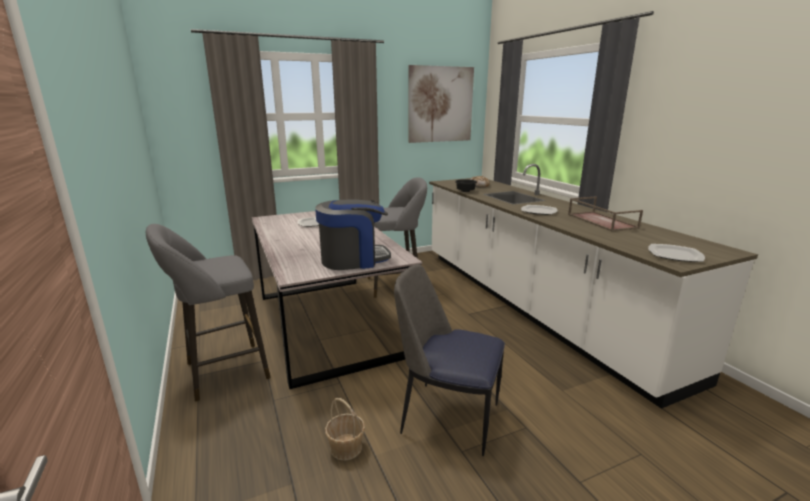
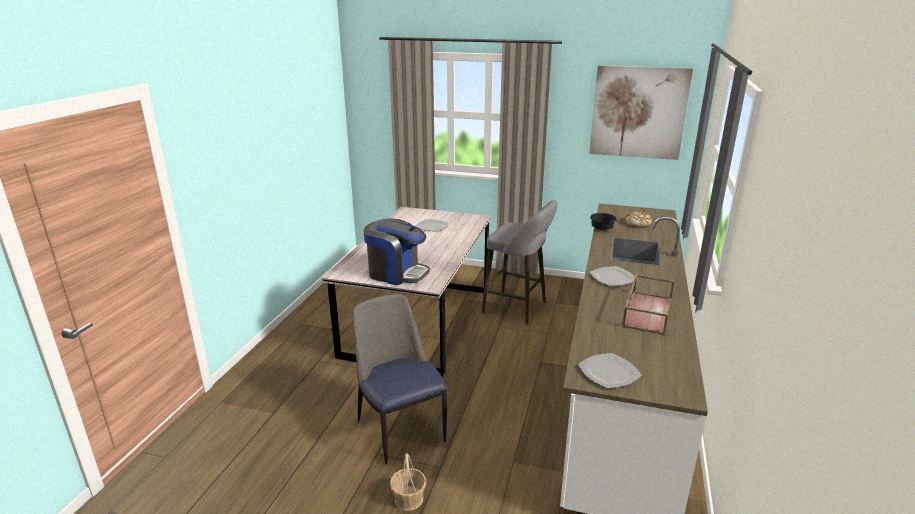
camera: 40 degrees right, 5 degrees up
(221, 372) = (314, 328): grey stool -> none
(346, 448) = (319, 411): basket -> basket (408, 499)

